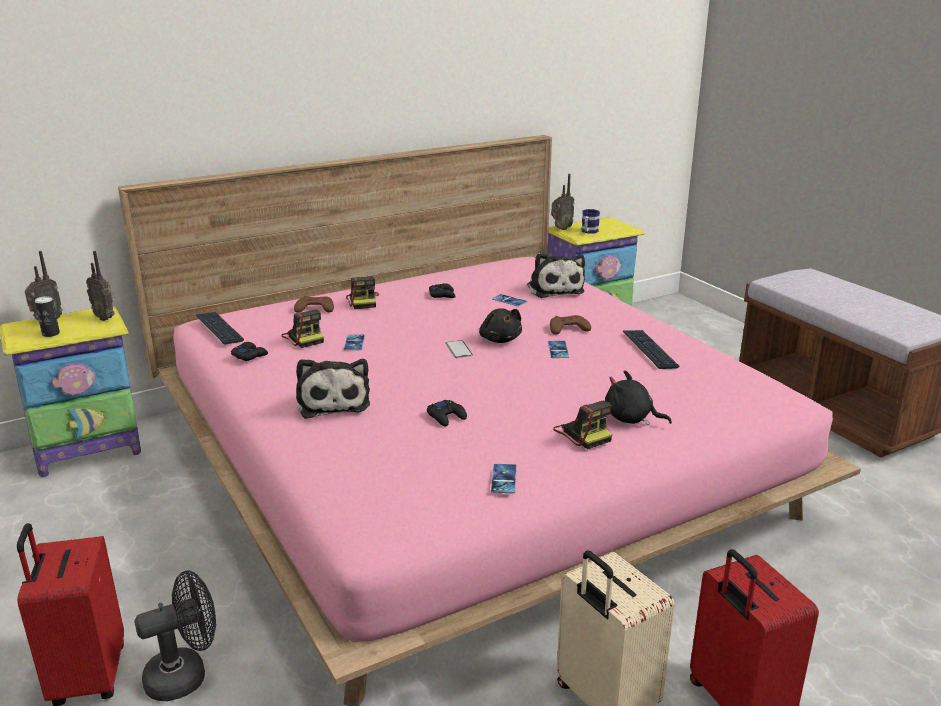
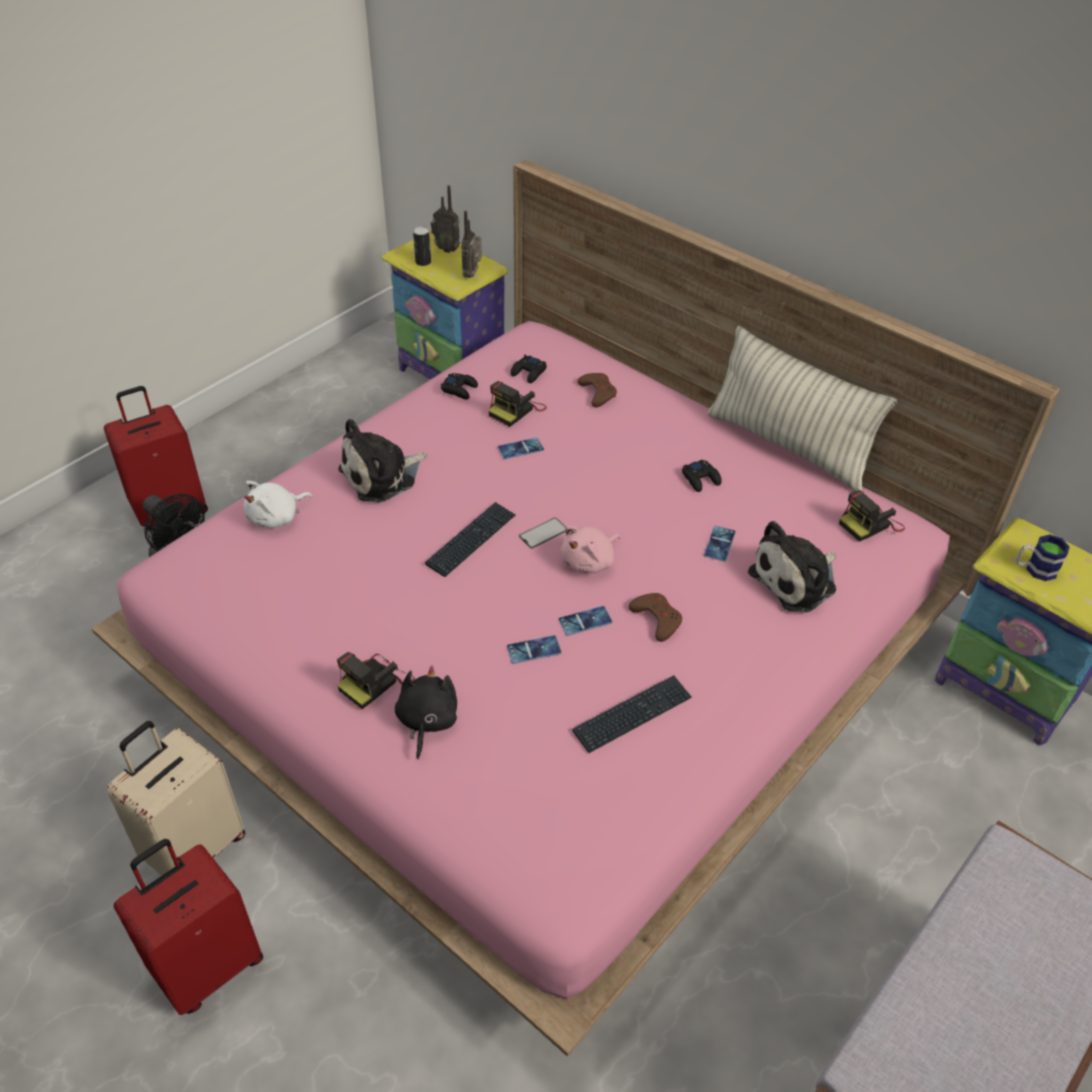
camera: 70 degrees right, 20 degrees up
(219, 329) = (512, 348): keyboard -> keyboard (471, 540)
(344, 459) = (276, 517): none -> white plush toy
(363, 301) = (640, 421): camera -> camera (870, 524)
(427, 271) = (788, 446): none -> pillow
(446, 417) = (375, 564): black game controller -> black game controller (529, 373)
(500, 339) = (589, 561): black plush toy -> pink plush toy
(504, 479) = (265, 636): phone -> phone (534, 650)
(561, 229) = (1020, 534): radio -> none

